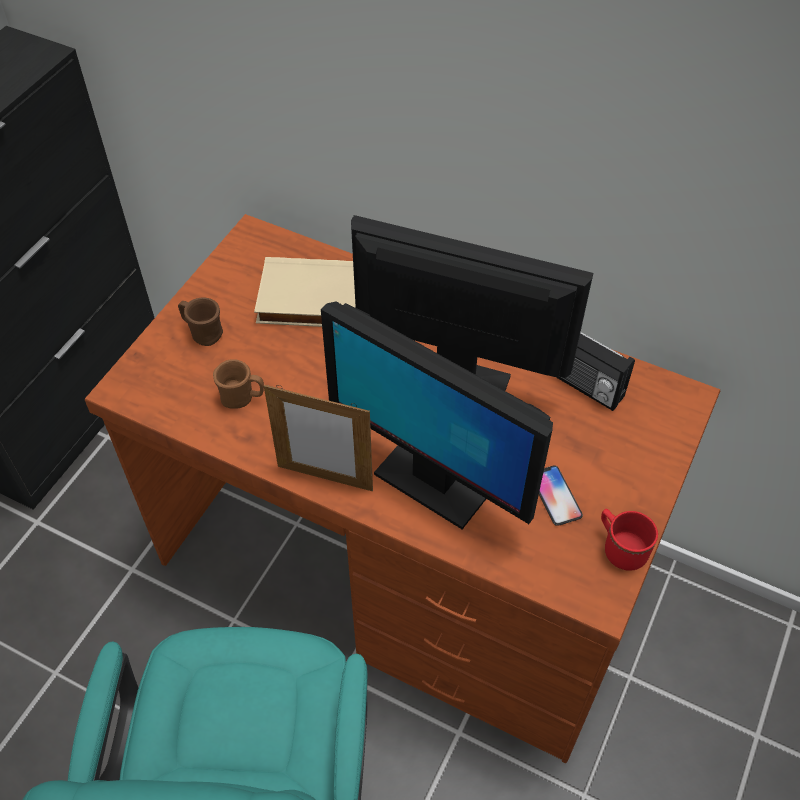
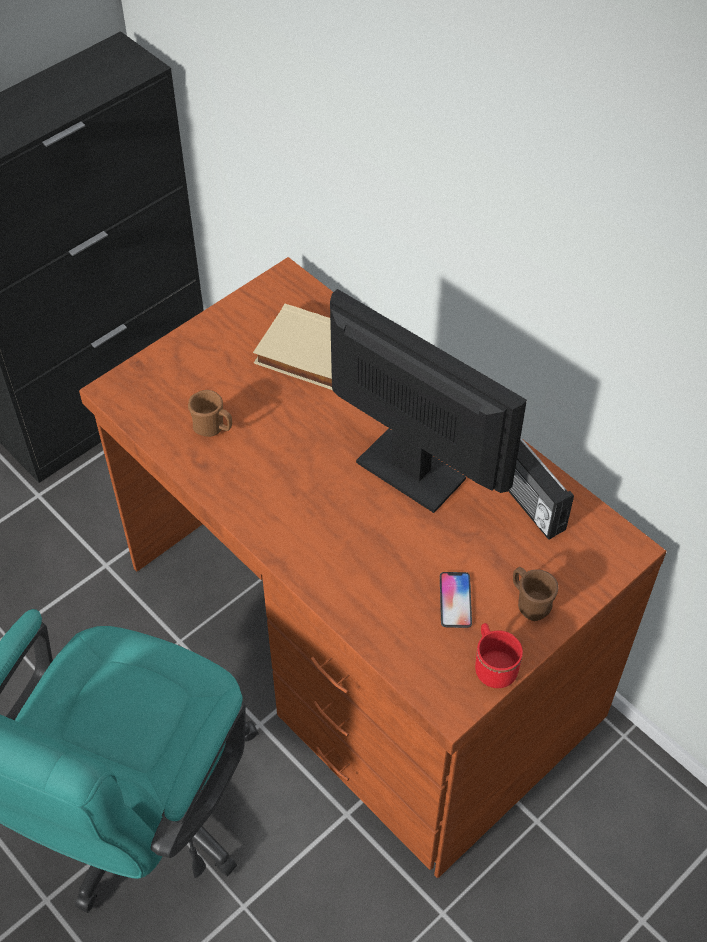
camera: 20 degrees right, 0 degrees up
(203, 333) = (203, 359): brown mug -> brown mug (530, 603)
(325, 478) = (255, 520): picture frame -> none
(433, 481) = (349, 552): monitor -> none

